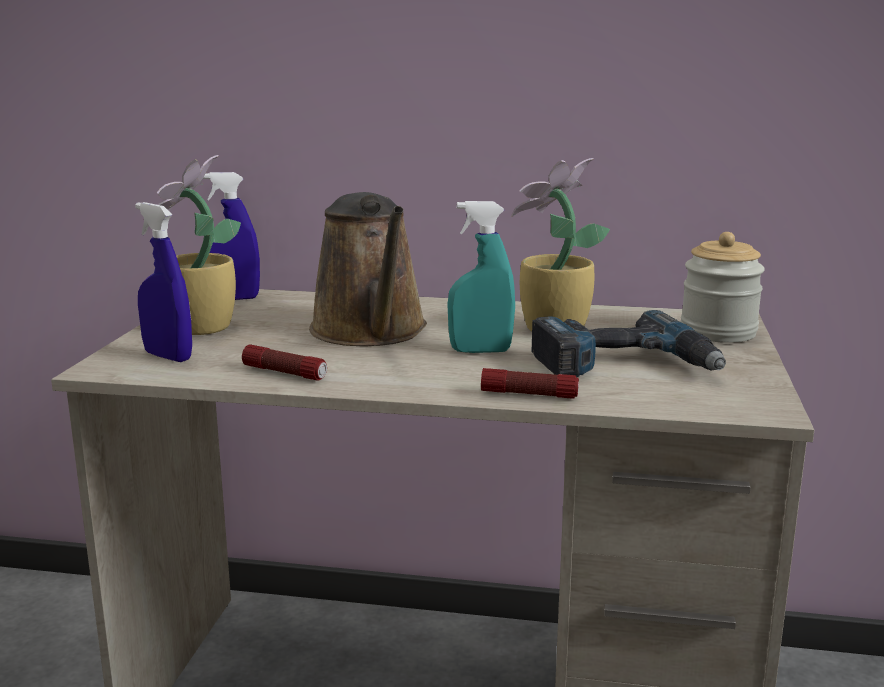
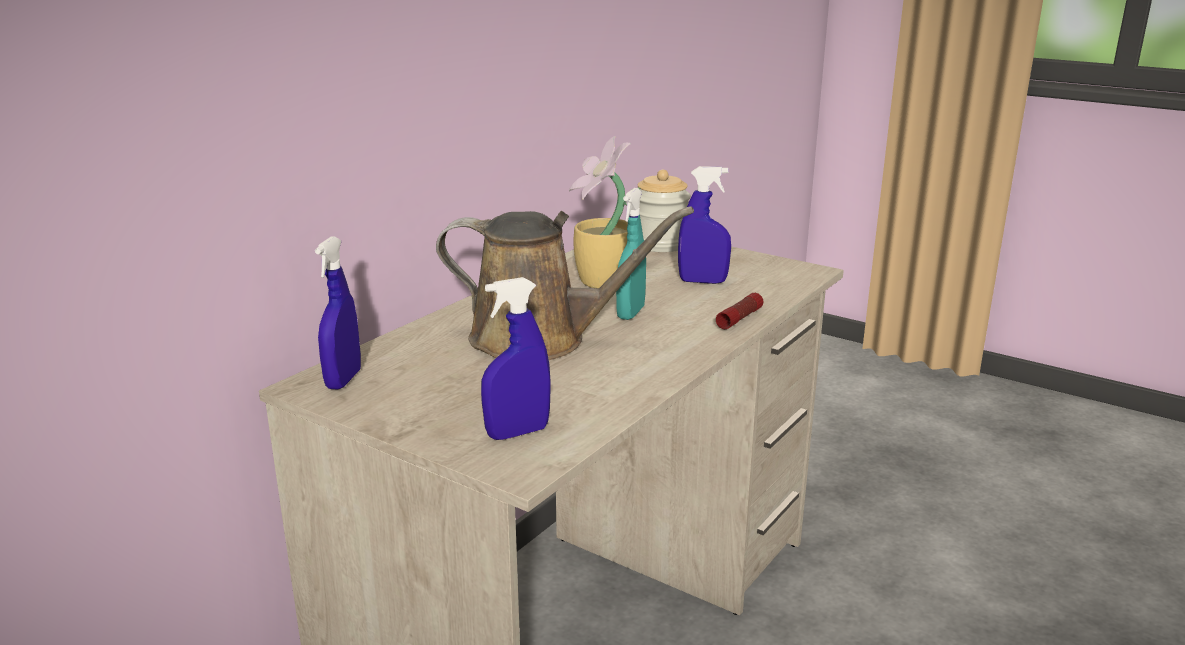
camera: 65 degrees left, 5 degrees up
(198, 328) = (437, 409): potted plant -> none
(285, 373) = (619, 388): flashlight -> none
(625, 365) = (702, 281): power drill -> blue spray bottle

